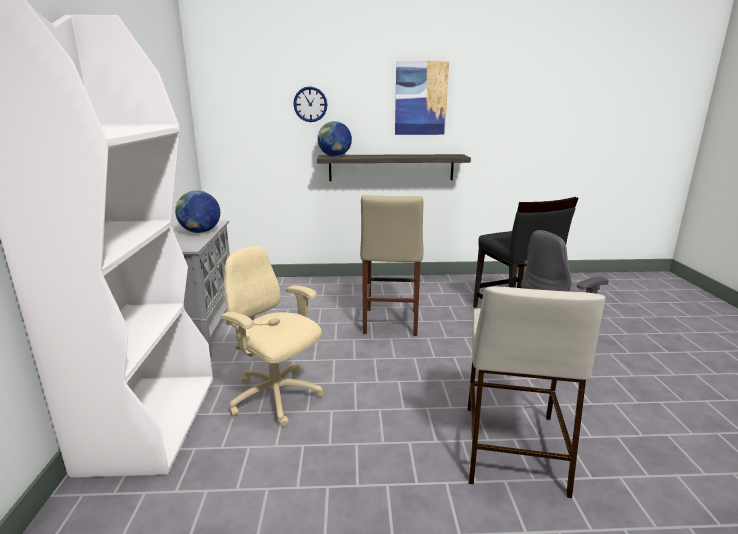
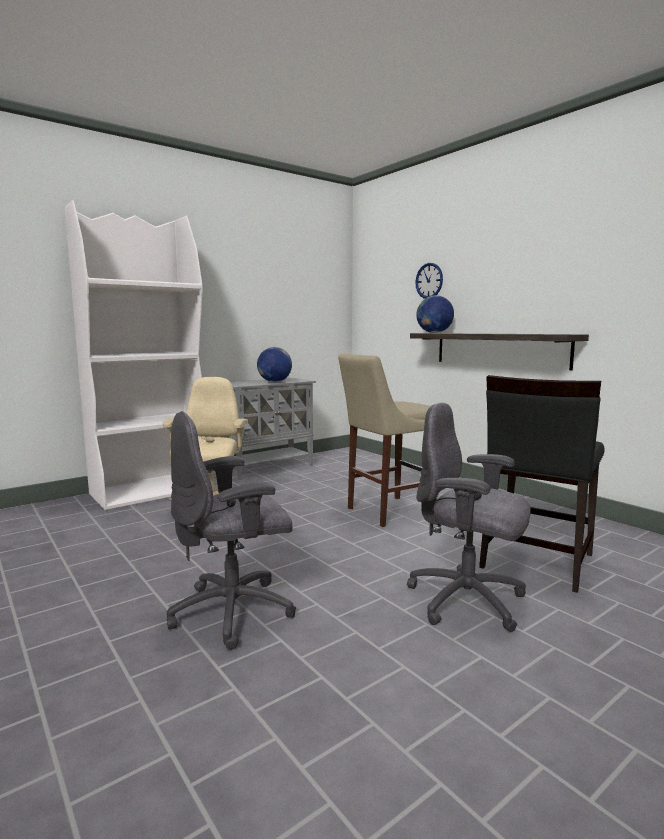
camera: 55 degrees right, 10 degrees down
(421, 98) = (535, 263): picture -> none
(512, 446) = (234, 611): beige stool -> grey office chair

